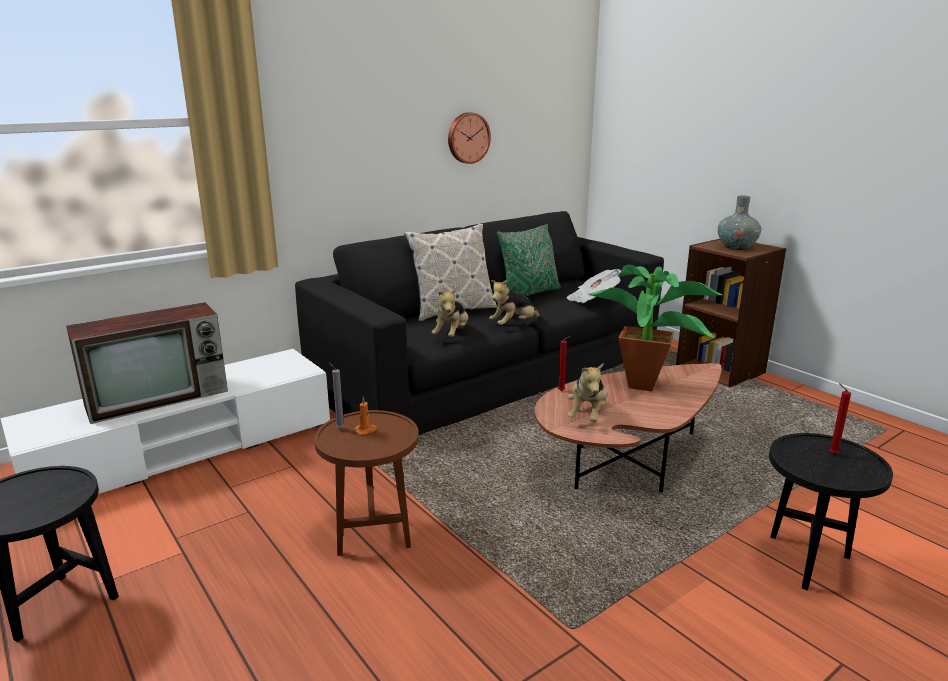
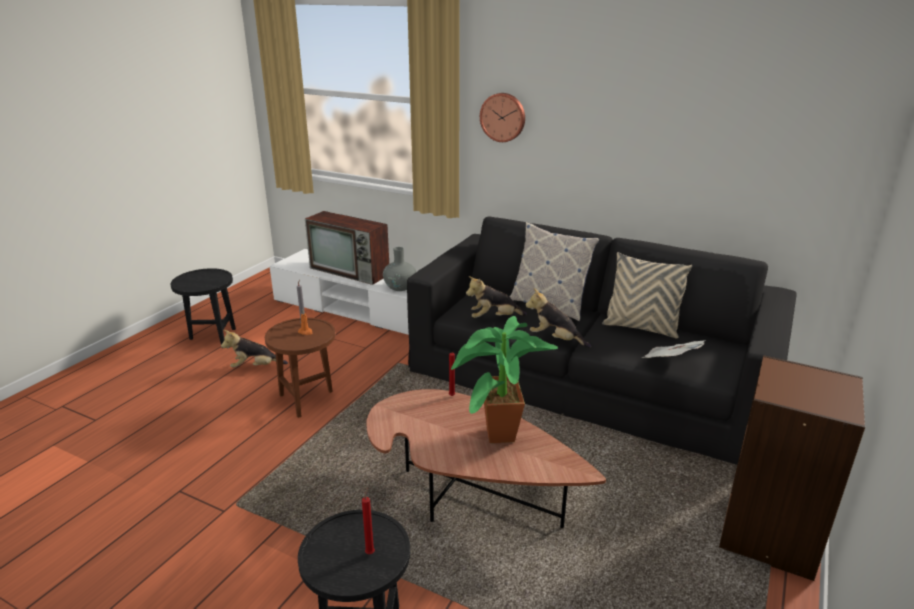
camera: 65 degrees right, 5 degrees up
(467, 138) = (669, 151): wall clock -> wall clock (503, 117)
(530, 294) = (641, 328): green pillow -> beige pillow
(587, 415) = (414, 417): plush toy -> plush toy (255, 367)
(736, 247) = (805, 387): grey vase -> grey vase (400, 287)

